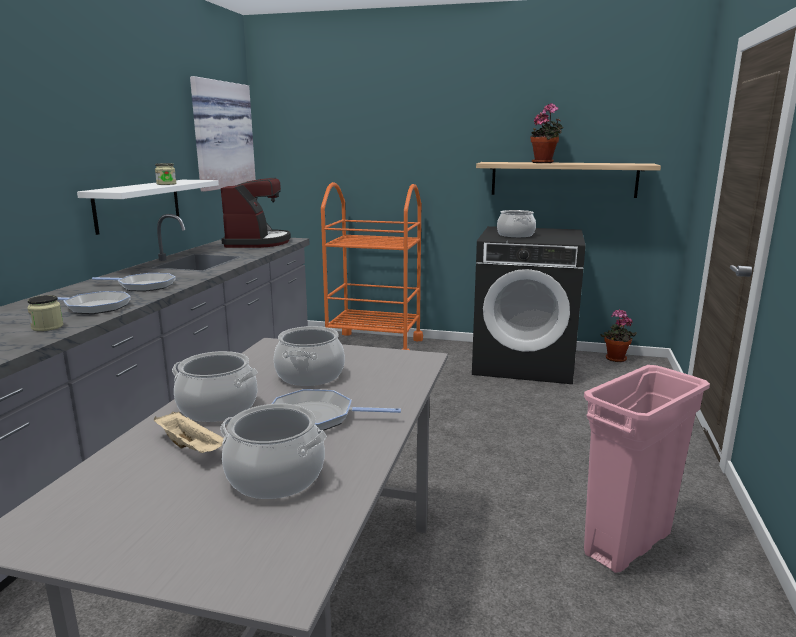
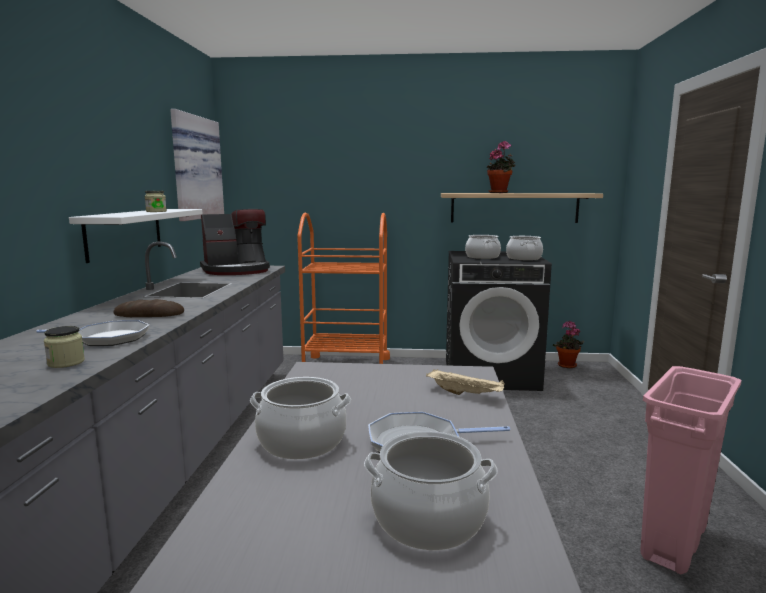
camera: 10 degrees left, 5 degrees down
(144, 286) = (149, 314): frying pan -> bread
(191, 447) = (304, 492): beige tray -> beige tray (466, 394)
(257, 242) = (237, 270): coffee machine -> coffee machine turned 75 degrees clockwise
(309, 375) = (375, 398): cooking pot -> cooking pot (523, 258)

